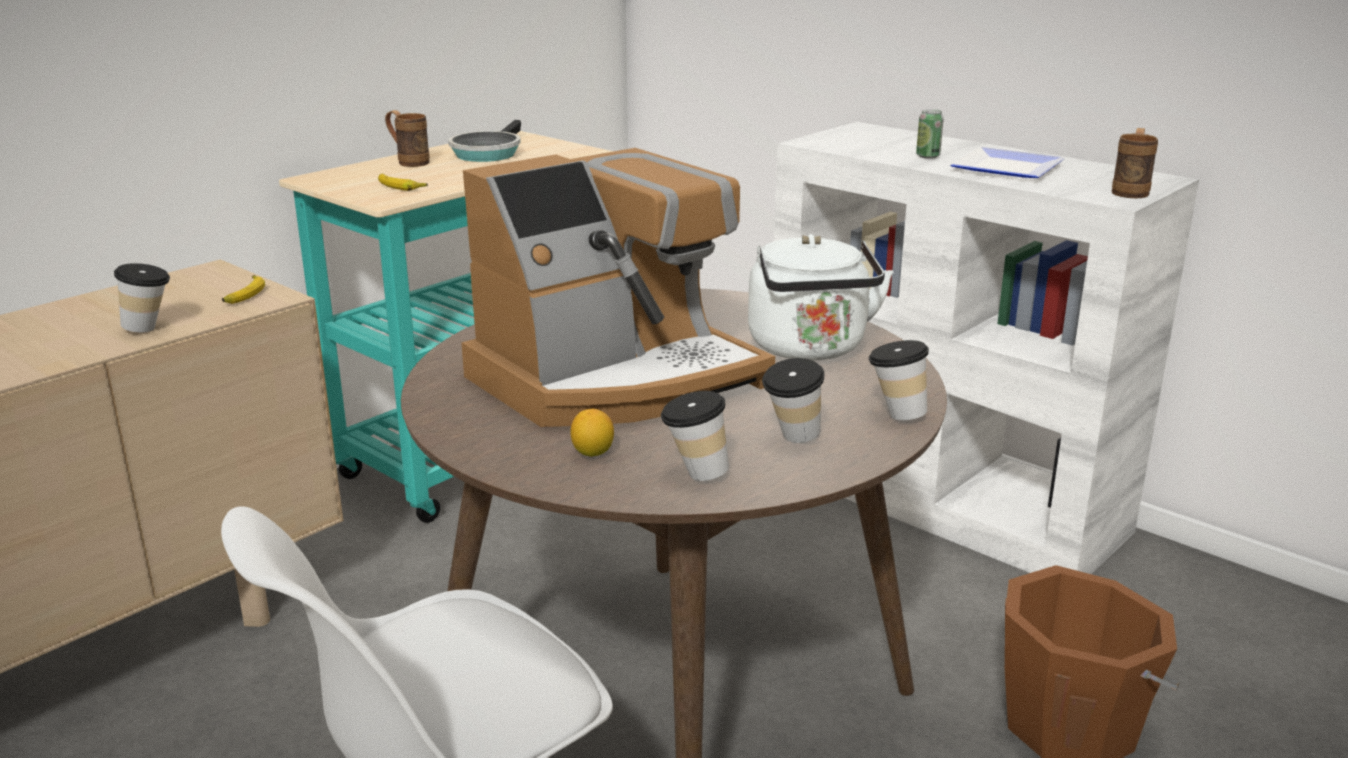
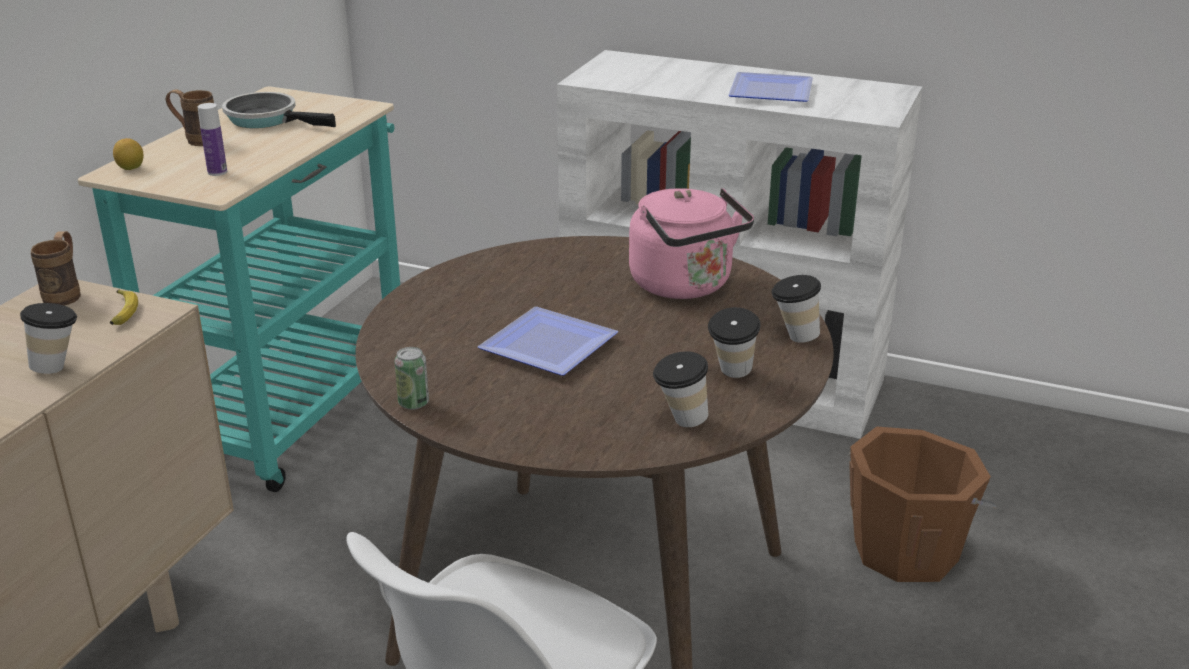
camera: 20 degrees left, 5 degrees up
(400, 187) = (217, 172): banana -> bottle
(487, 153) = (267, 119): frying pan -> frying pan turned 120 degrees clockwise
(593, 453) = (583, 418): lemon -> lemon (131, 168)
(616, 379) = (547, 343): coffee machine -> plate
(810, 349) = (685, 286): white kettle -> pink kettle
(927, 156) = (697, 85): can -> can (413, 403)
(1131, 191) = (882, 106): brown mug -> brown mug (66, 293)

